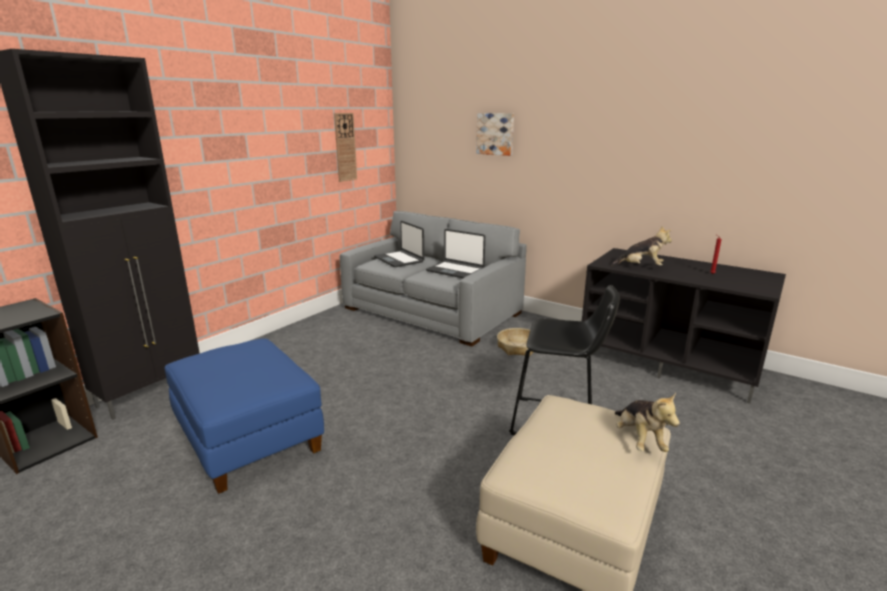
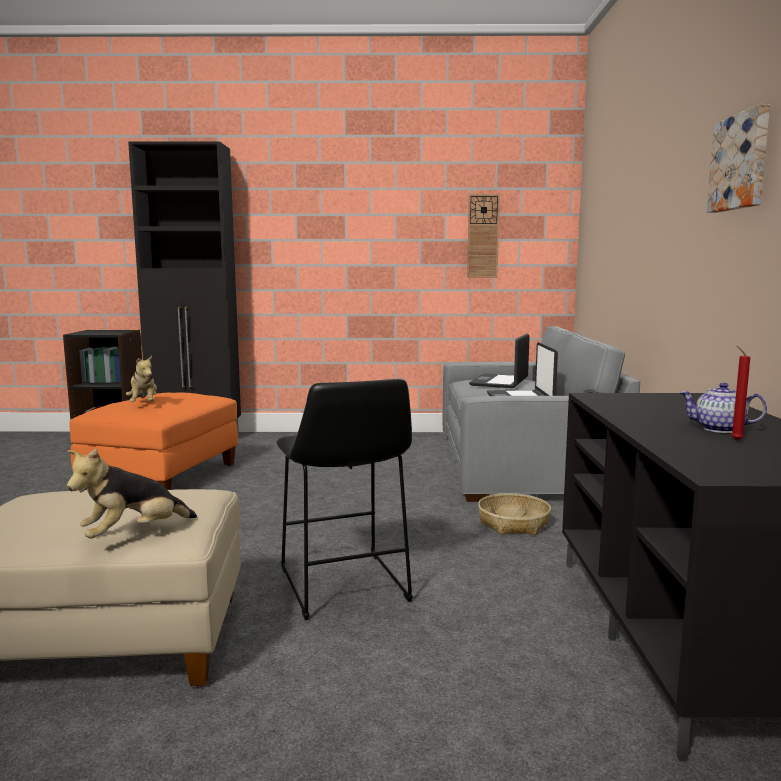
camera: 55 degrees right, 10 degrees down
(248, 439) = (161, 477): blue ottoman -> orange ottoman
(495, 134) = (634, 203): picture -> picture (741, 162)
(641, 267) = (639, 409): plush toy -> plush toy (144, 404)
(691, 269) = (720, 429): none -> teapot

